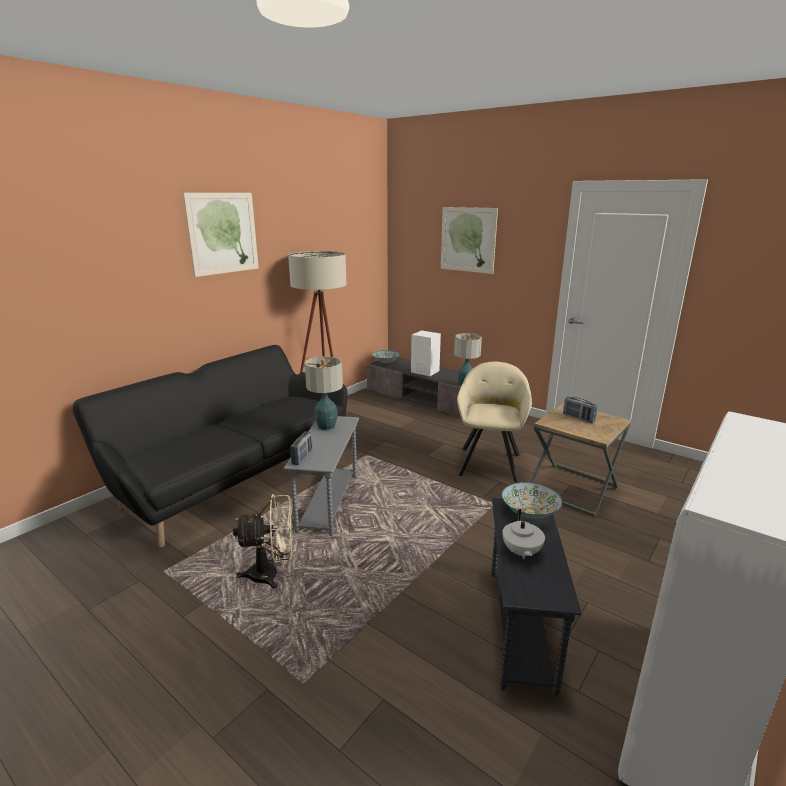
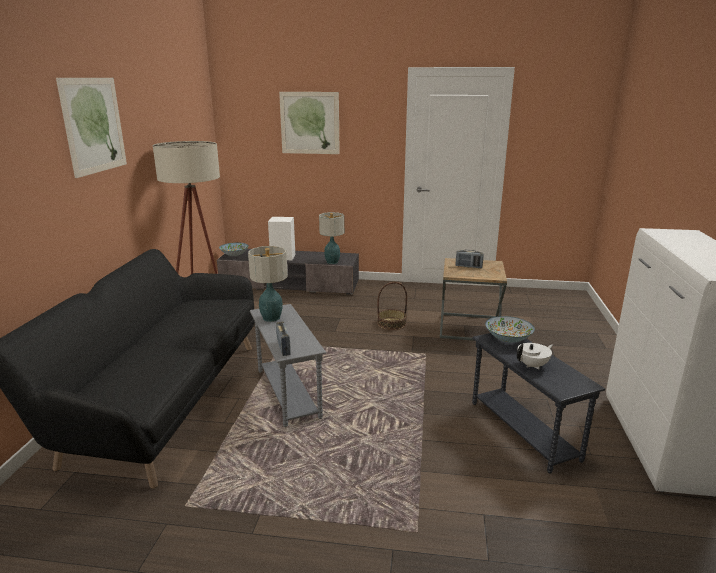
camera: 30 degrees left, 0 degrees up
(272, 574) = (299, 467): beige fan -> none
(490, 462) = (391, 324): beige armchair -> basket
(521, 552) = (533, 365): white teapot -> white teapot turned 90 degrees counterclockwise

